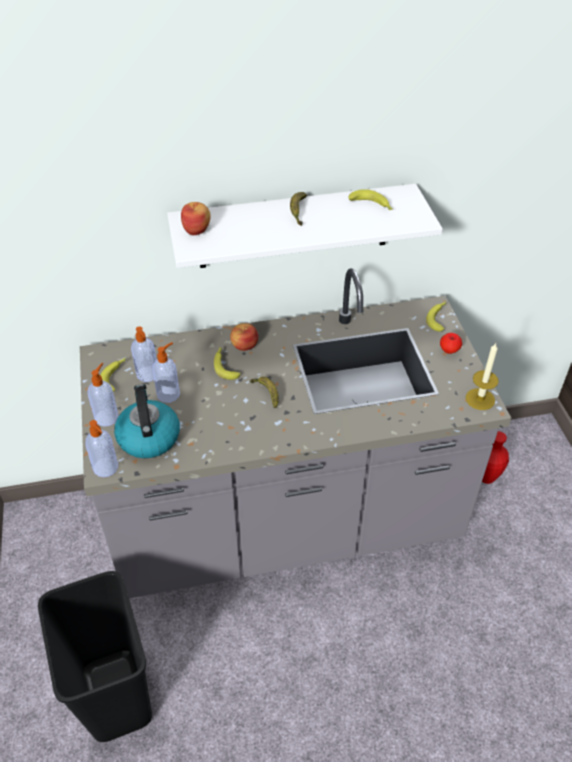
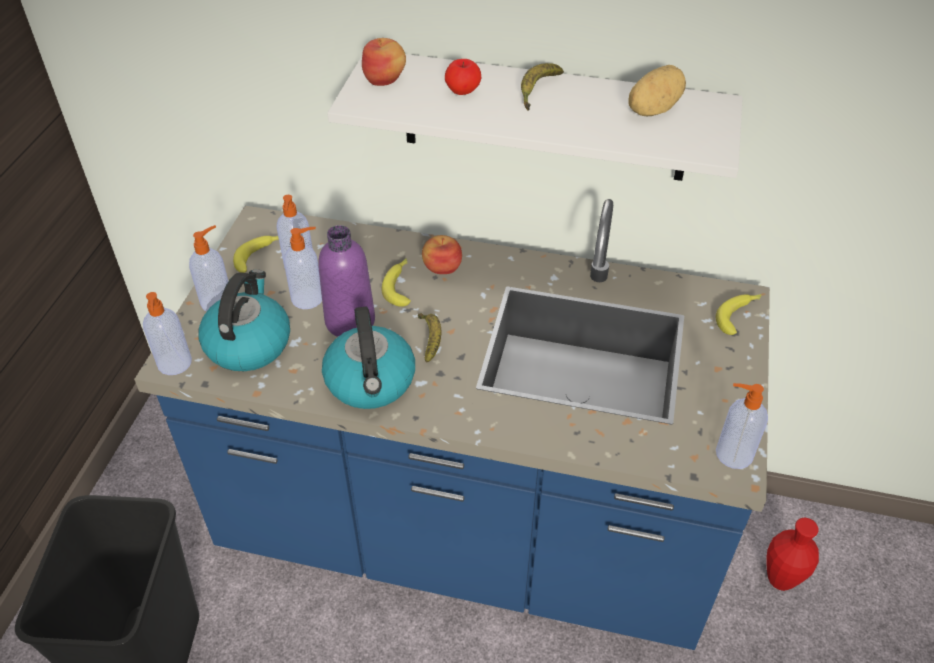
camera: 25 degrees right, 0 degrees up
(207, 399) = (350, 321): none -> purple bottle
(247, 433) = (371, 382): none -> kettle
(286, 523) = (467, 531): grey counter -> blue counter
(372, 205) = (651, 109): banana -> potato
(449, 350) = (727, 367): apple -> apple (462, 92)
(480, 399) = (732, 454): candle -> soap dispenser

